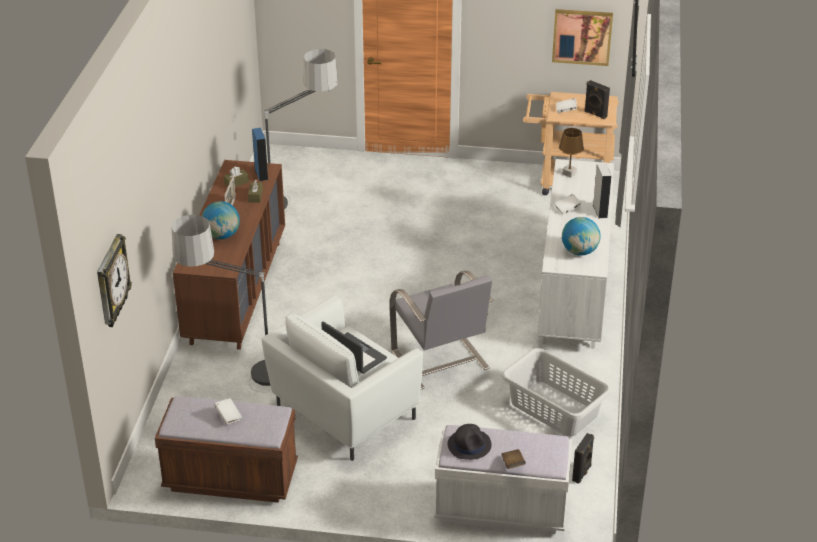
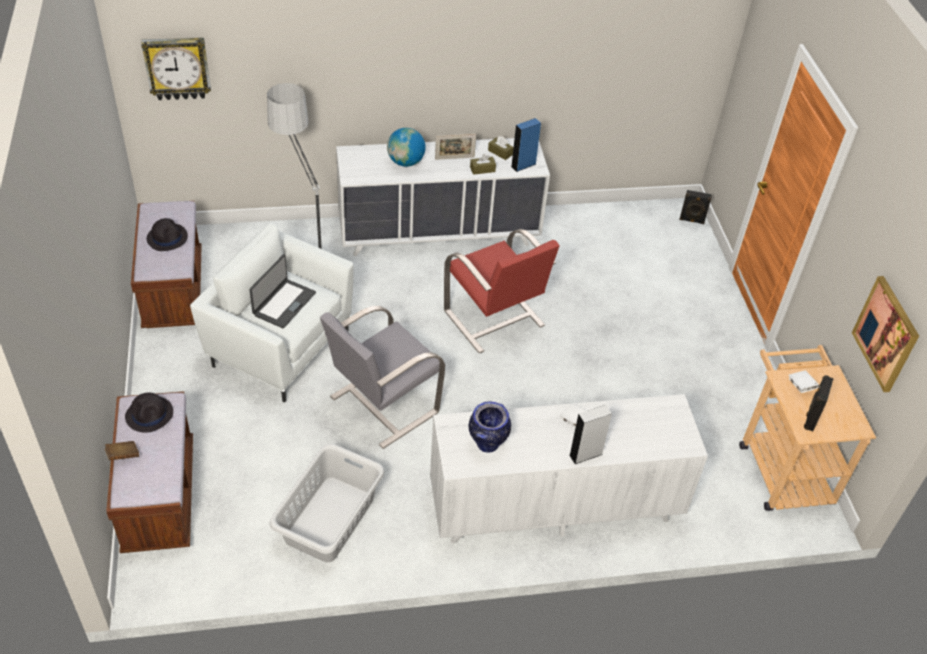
camera: 70 degrees right, 10 degrees up
(228, 416) = (167, 237): white book -> black hat
(236, 291) = (439, 234): brown dresser -> white dresser
(297, 203) = (604, 243): floor lamp -> none
(364, 281) = (494, 319): none -> red armchair
(501, 509) = (159, 496): white bench -> brown bench
(569, 174) = (656, 412): brown table lamp -> none
(579, 251) = (487, 445): globe -> vase
(582, 473) = (226, 561): black speaker -> black speaker (691, 221)

